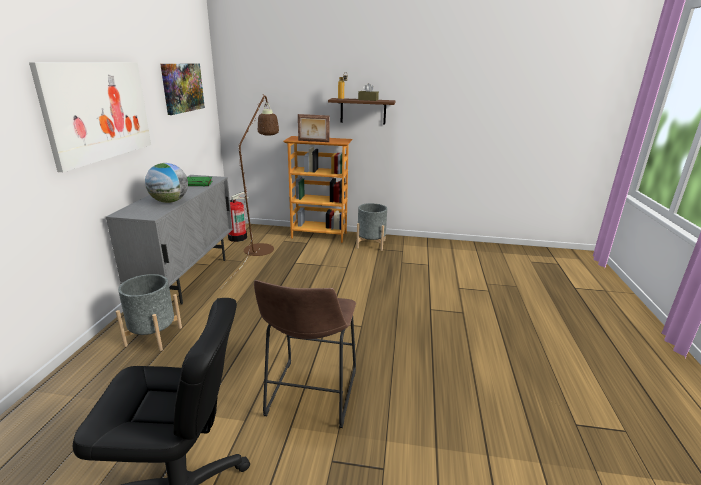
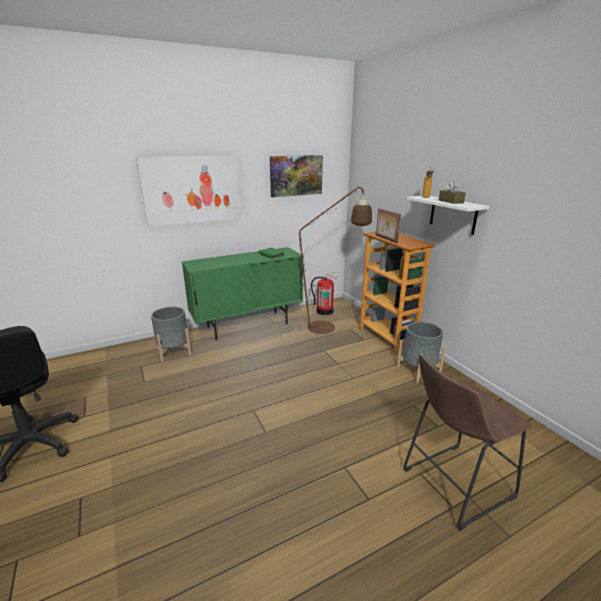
camera: 55 degrees right, 0 degrees up
(169, 201) = (226, 262): globe -> none
(188, 278) = (248, 325): grey cabinet -> green cabinet
(310, 397) = (148, 449): brown stool -> brown stool (452, 485)
(363, 111) = (453, 214): brown shelf -> white shelf

